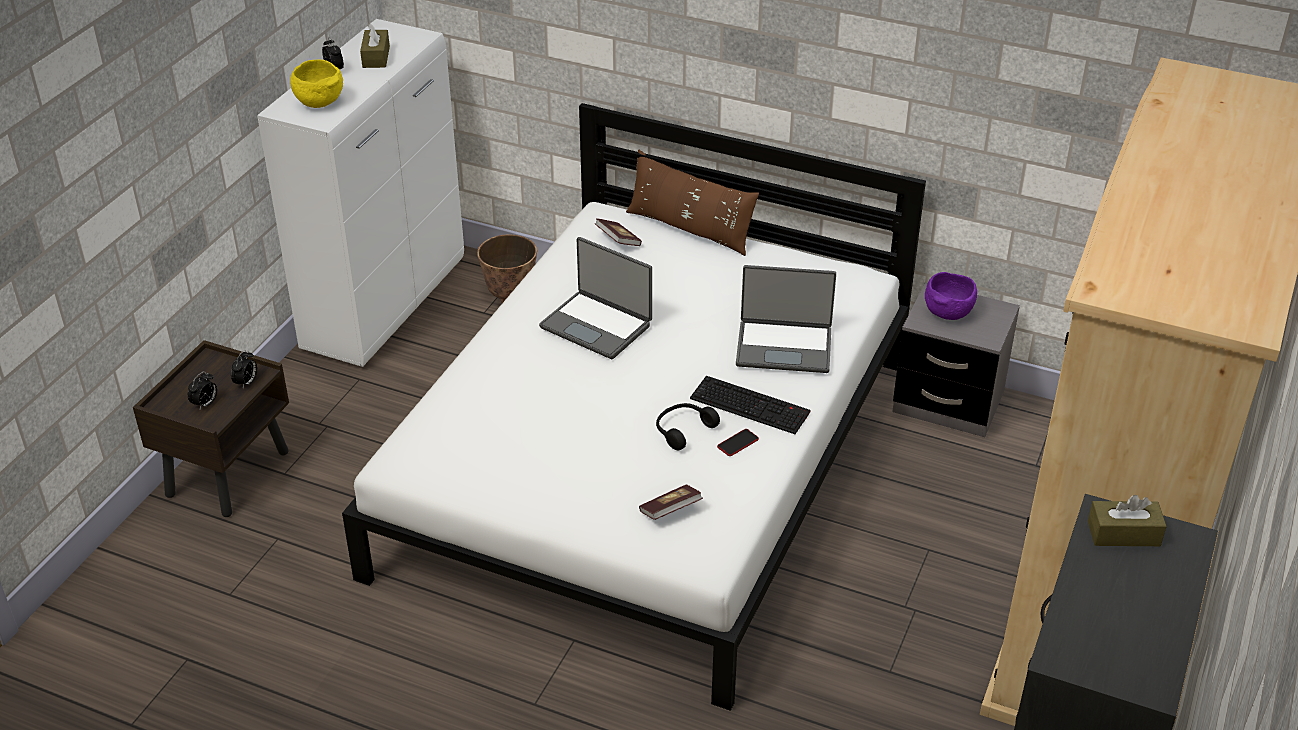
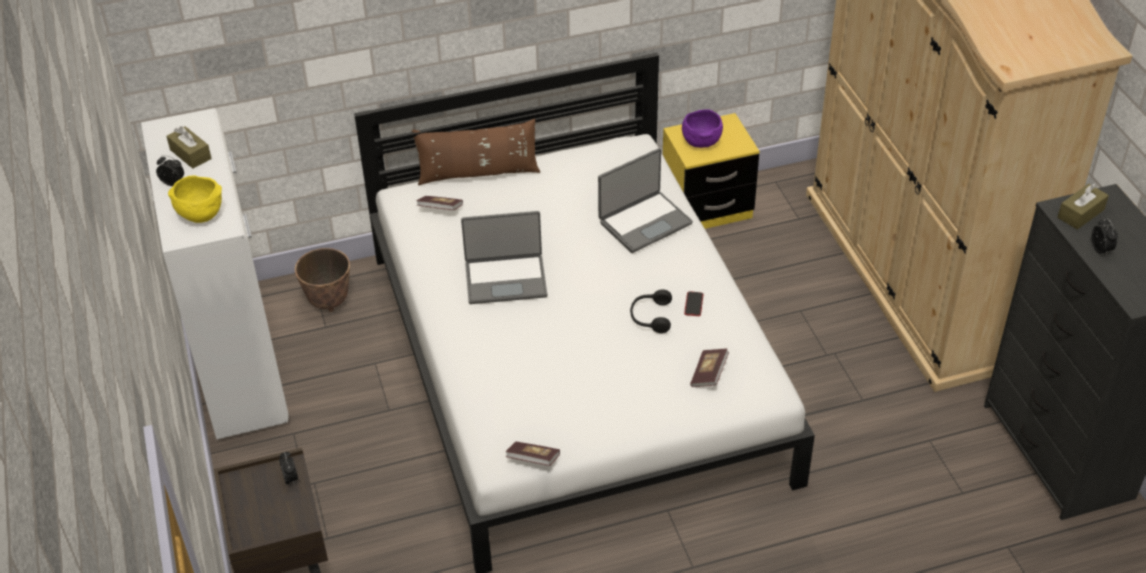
camera: 40 degrees left, 5 degrees up
(205, 404) = (280, 515): alarm clock -> alarm clock (1101, 250)
(425, 482) = (533, 460): none -> book
(751, 405) = (671, 273): keyboard -> none
(948, 403) = (706, 208): grey nightstand -> yellow nightstand

